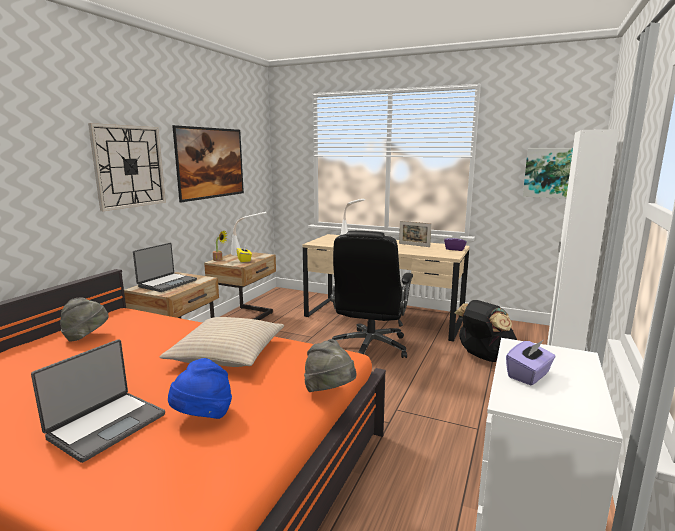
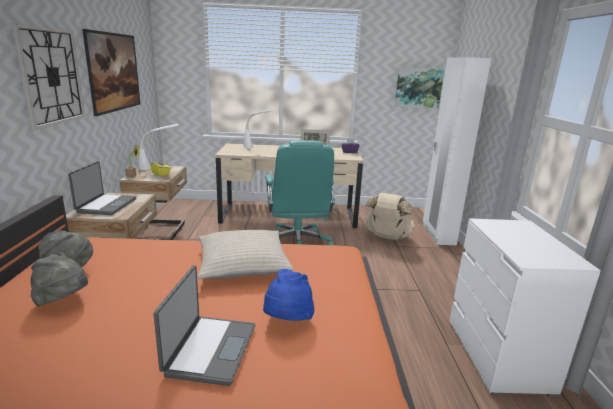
camera: 25 degrees left, 5 degrees up
(330, 391) = (364, 280): grey hat -> grey hat (63, 302)
(370, 347) = (297, 242): black office chair -> turquoise office chair
(484, 357) = (387, 237): black backpack -> beige backpack
(529, 375) = (515, 241): purple tissue box -> none

